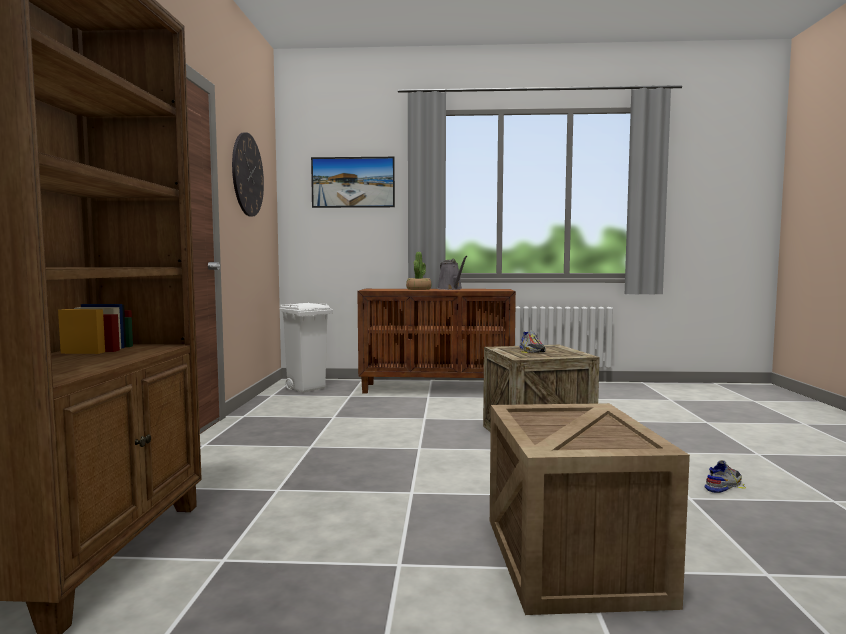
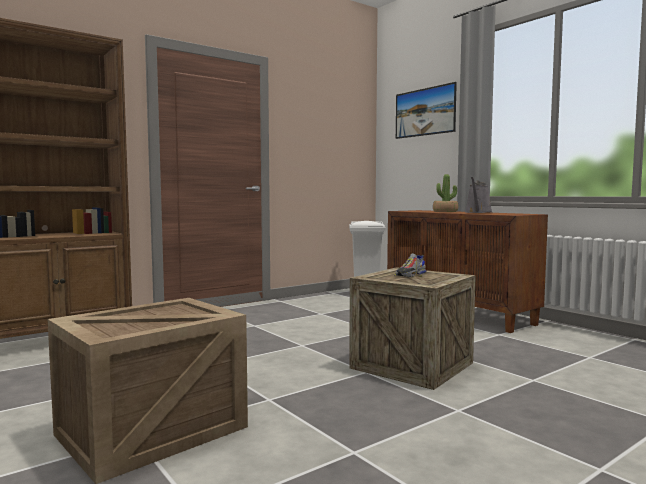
camera: 50 degrees right, 0 degrees up
(247, 175) = (319, 118): wall clock -> none
(723, 484) = (428, 463): shoe -> none

